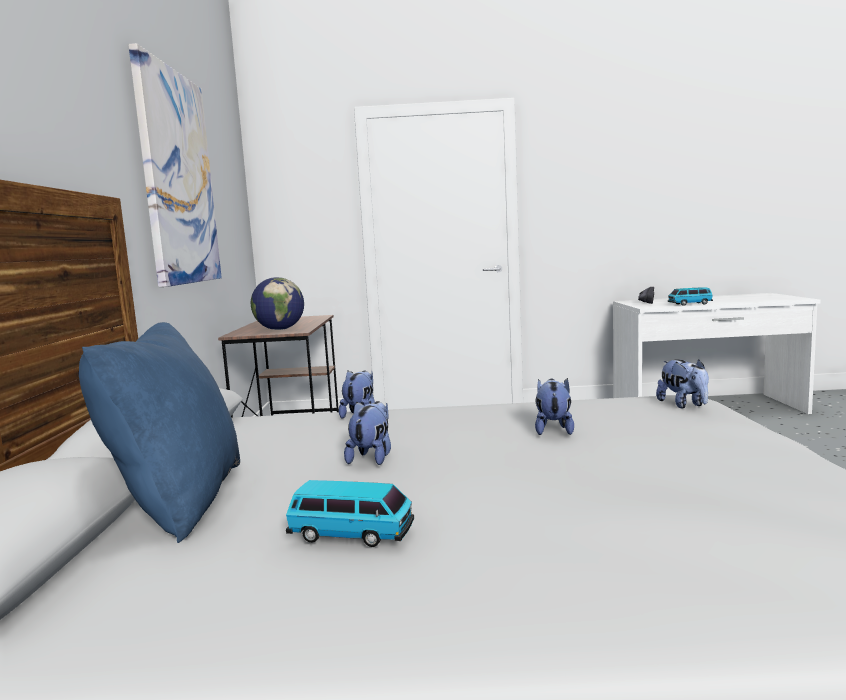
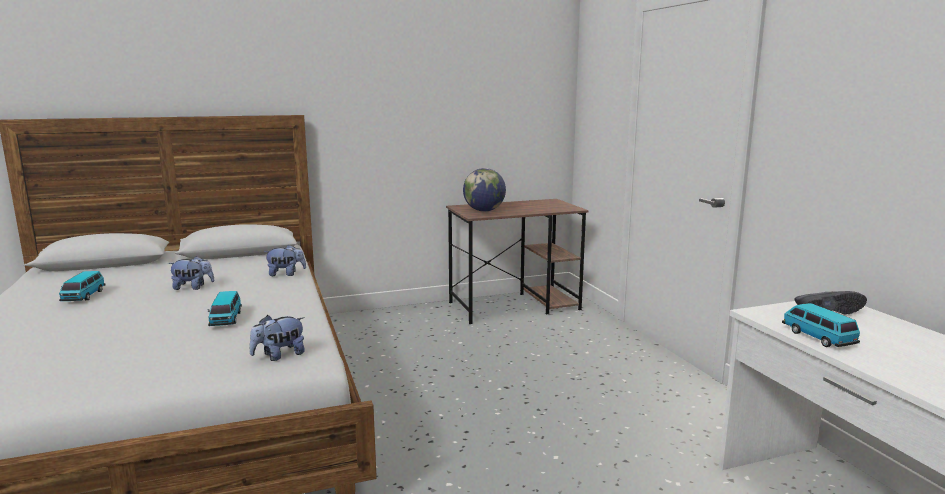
camera: 70 degrees right, 5 degrees up
(178, 178) = (414, 90): picture -> none
(178, 502) = (149, 268): blue pillow -> none
(553, 429) = (226, 319): plush toy -> toy car

